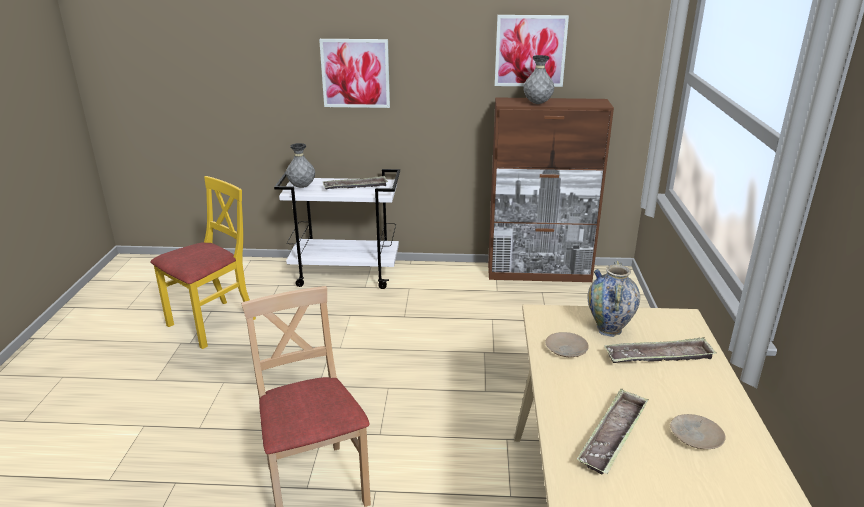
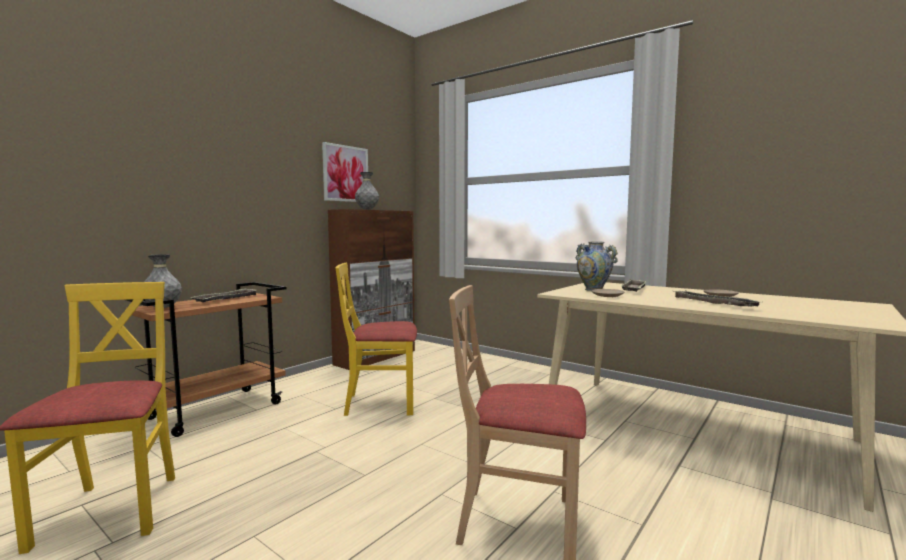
camera: 55 degrees left, 20 degrees down
(346, 274) = (216, 410): white cart -> brown cart
(355, 73) = (201, 183): picture -> none
(438, 331) = (380, 403): none -> yellow chair

